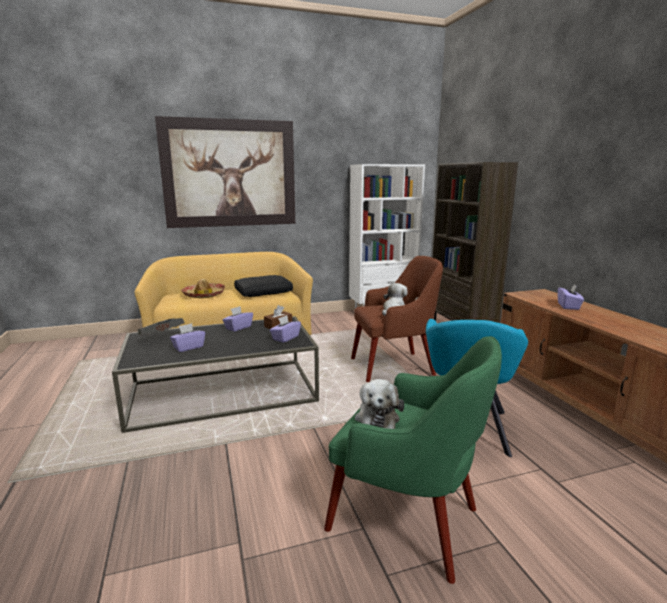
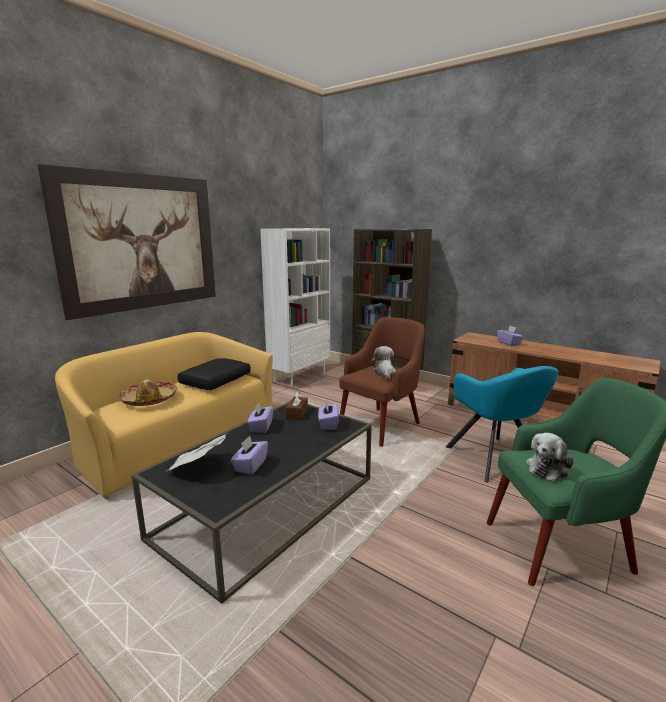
camera: 35 degrees left, 0 degrees up
(377, 417) = (548, 468): plush toy -> plush toy turned 75 degrees clockwise

